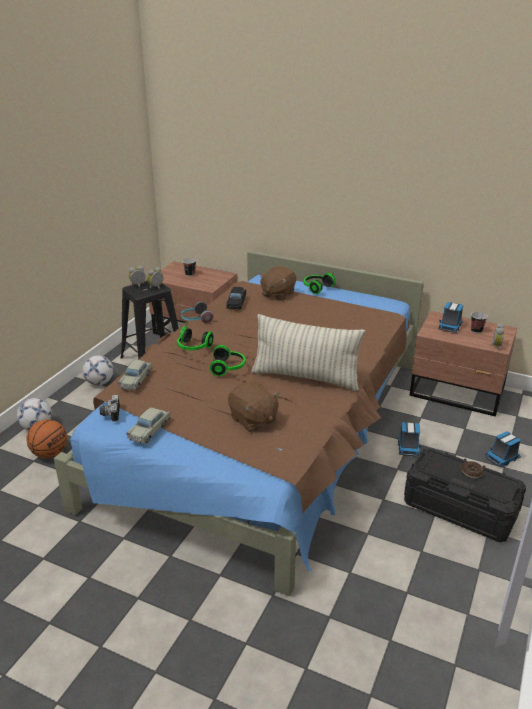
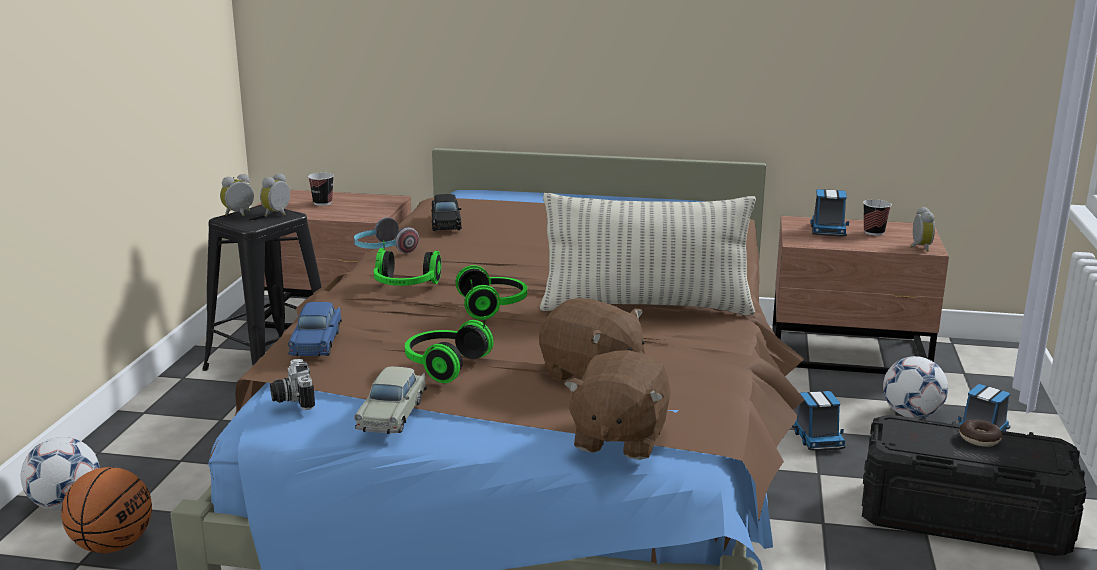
camera: 15 degrees left, 10 degrees down
(99, 382) = (175, 413): football -> football (911, 415)
(136, 380) = (317, 342): beige toy car -> blue toy car
(277, 294) = (513, 207): brown plush toy -> brown plush toy (618, 438)
(316, 288) = (577, 195): headphones -> headphones (443, 365)

